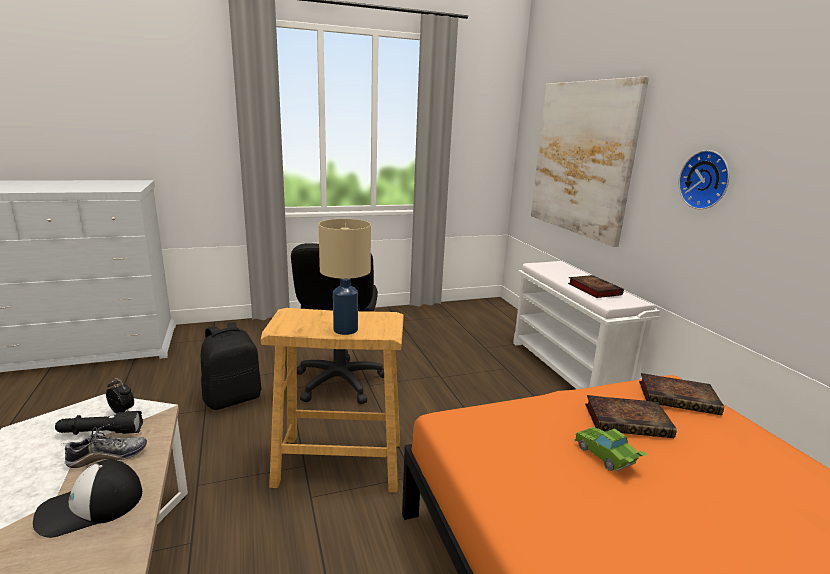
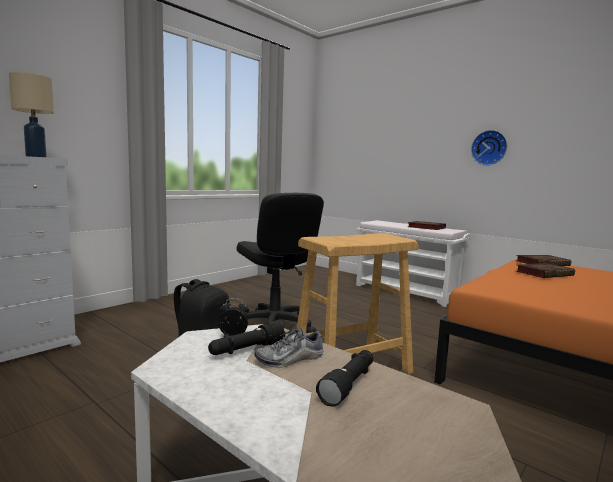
camera: 30 degrees left, 10 degrees down
(90, 506) = (349, 385): cap -> black flashlight
(108, 456) = (290, 359): shoe -> shoe turned 150 degrees counterclockwise
(345, 330) = (375, 241): beige table lamp -> beige table lamp (35, 157)
(581, 158) = (383, 148): picture -> none
(607, 457) = (568, 286): green toy car -> none

